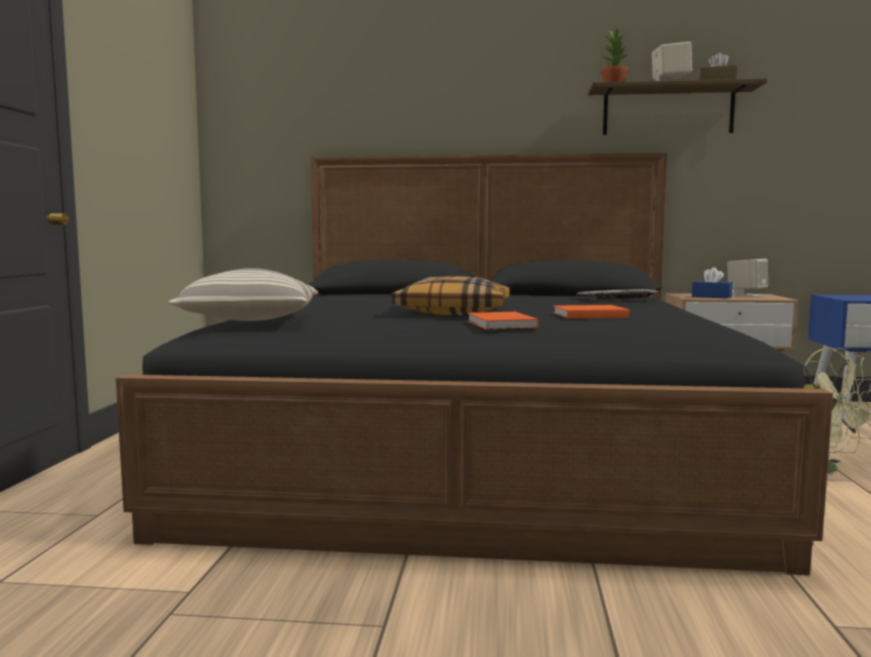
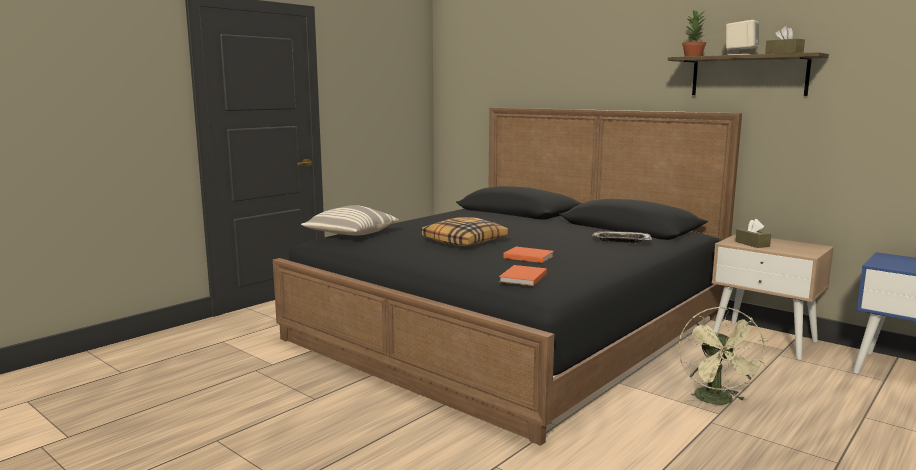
camera: 35 degrees right, 5 degrees up
(500, 325) = (449, 258): orange book -> orange book (522, 278)
(711, 297) = (752, 244): blue tissue box -> brown tissue box
(746, 295) = (797, 245): beige speaker -> none

